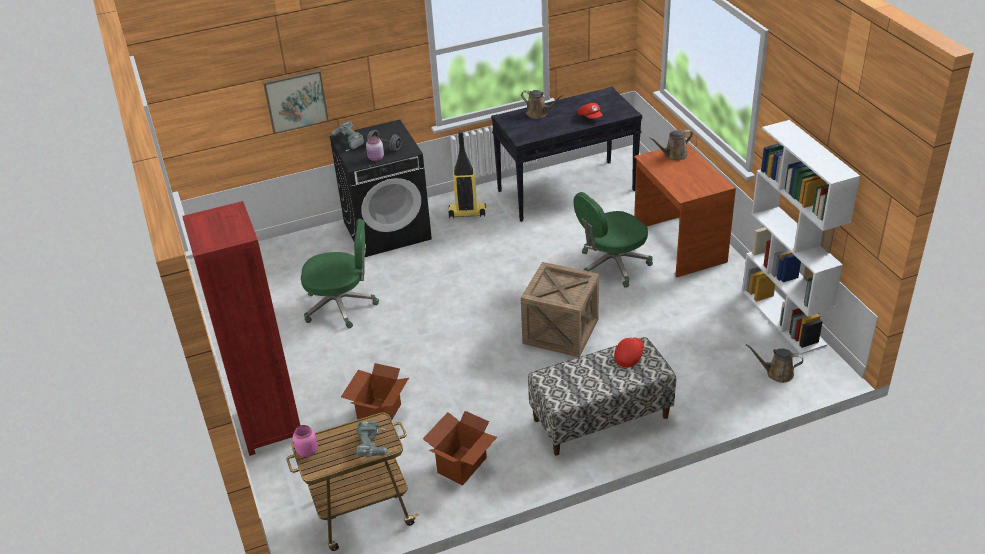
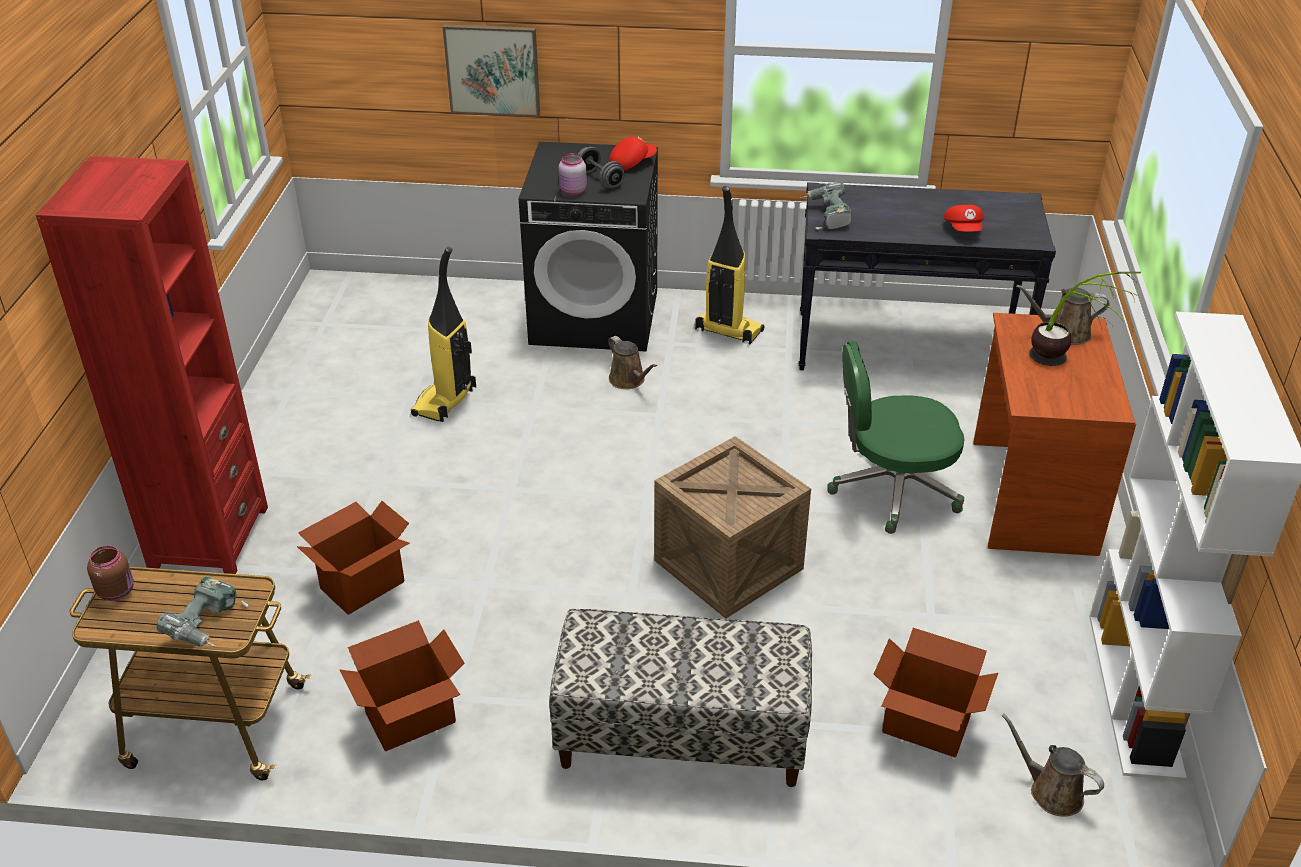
camera: 25 degrees right, 0 degrees up
(307, 450) = (117, 591): pink jar -> brown jar
(341, 305) = (445, 402): green office chair -> vacuum cleaner
(348, 142) = (555, 157): power drill -> power drill (826, 216)
(539, 113) = (884, 200): brown watering can -> brown watering can (629, 380)
(629, 356) = (752, 648): red cap -> red cap (631, 163)
(686, 170) = (1067, 365): none -> potted plant
(705, 368) = (925, 726): none -> cardboard box

